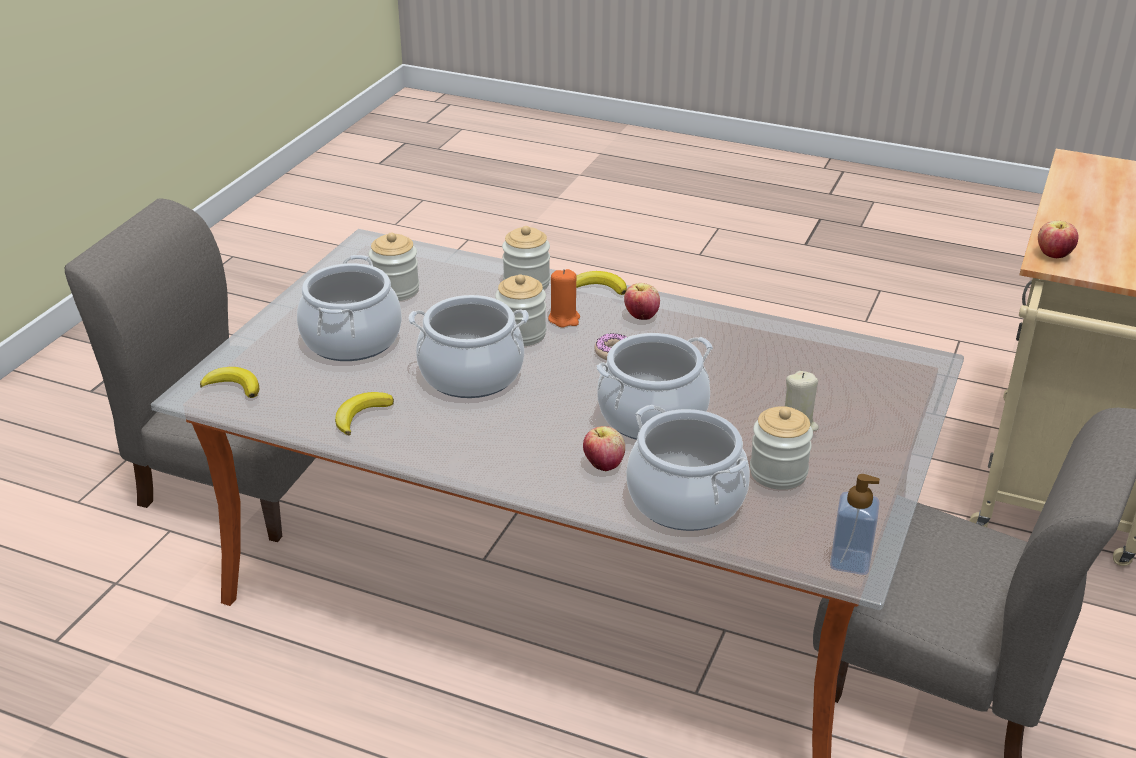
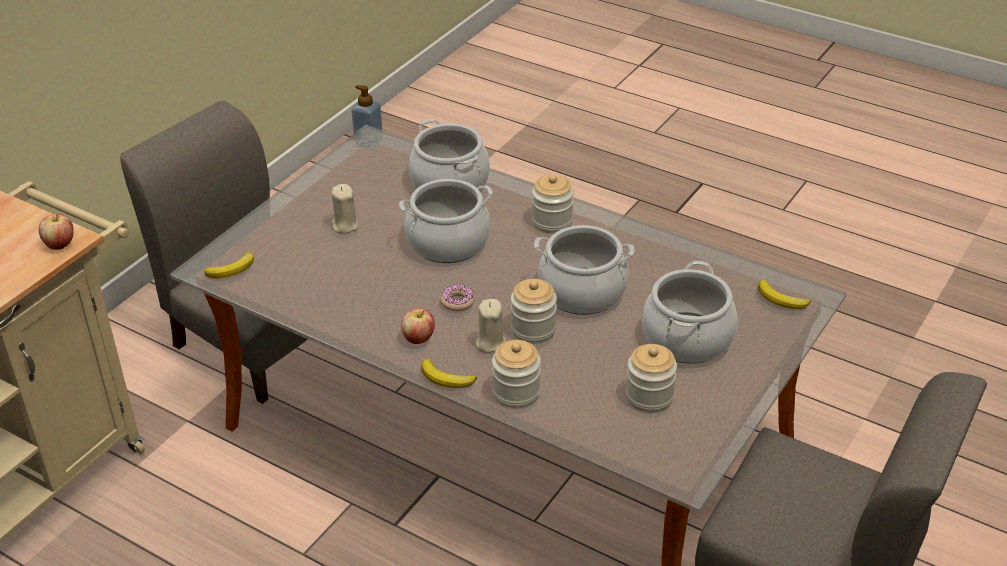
camera: 170 degrees left, 5 degrees up
(361, 415) = (671, 264): banana -> banana (232, 269)
(564, 319) = (490, 343): orange candle -> beige candle
(604, 465) = (496, 210): apple -> none
(778, 473) = (379, 195): jar -> jar (552, 222)

